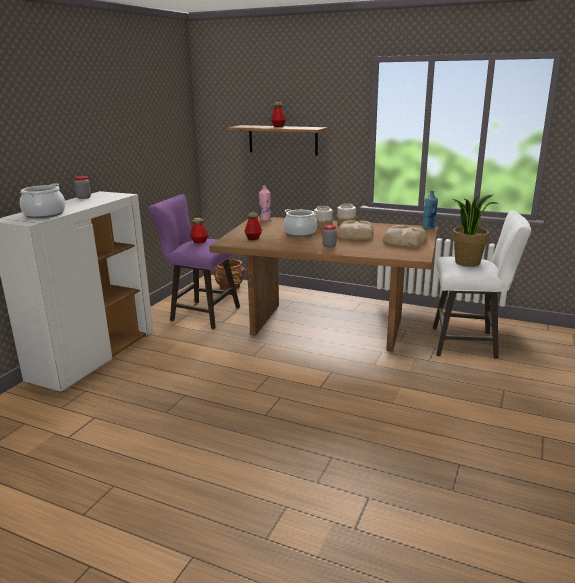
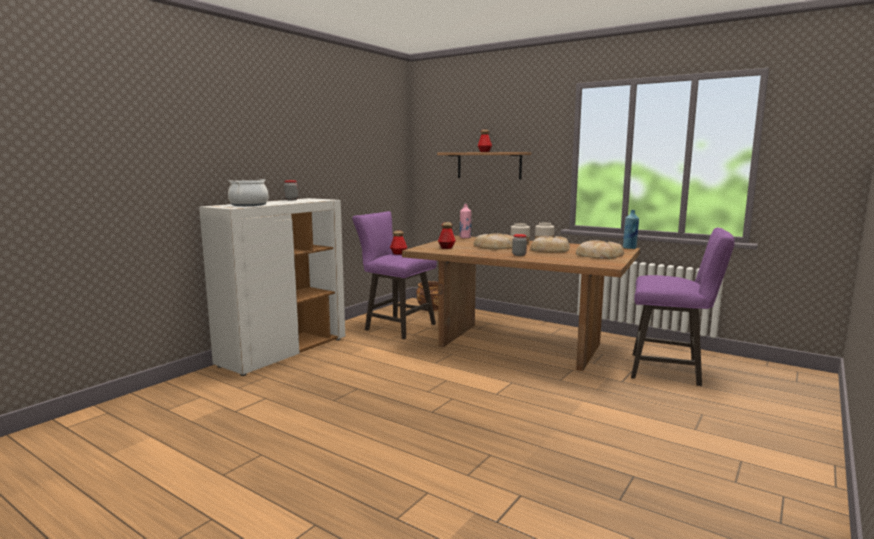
camera: 10 degrees right, 10 degrees down
(300, 233) = (494, 246): cooking pot -> bread
(467, 262) = (666, 278): potted plant -> none
(470, 343) = (671, 370): white stool -> purple stool

